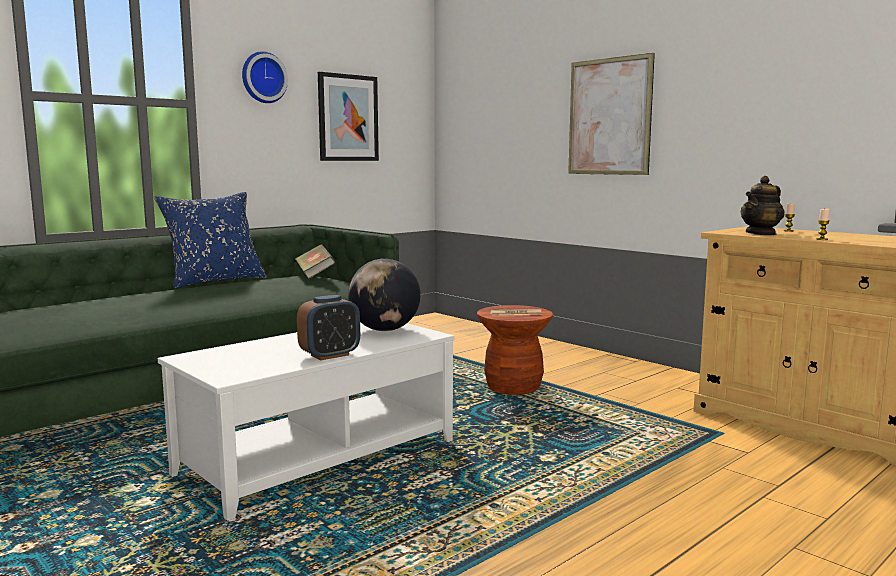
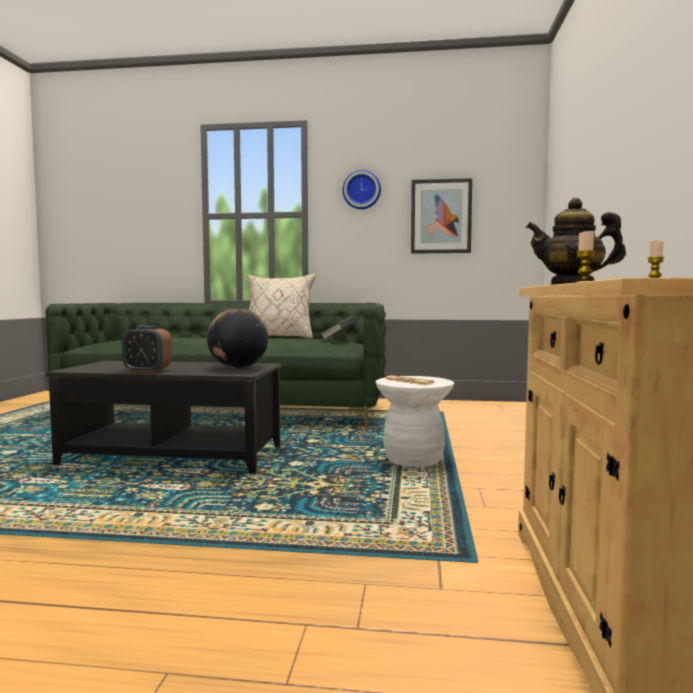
camera: 50 degrees right, 5 degrees down
(214, 281) = (279, 337): blue pillow -> beige pillow
(317, 457) = (174, 455): white coffee table -> black coffee table
(513, 388) = (413, 461): brown stool -> white stool
(609, 117) = (617, 172): picture -> none

